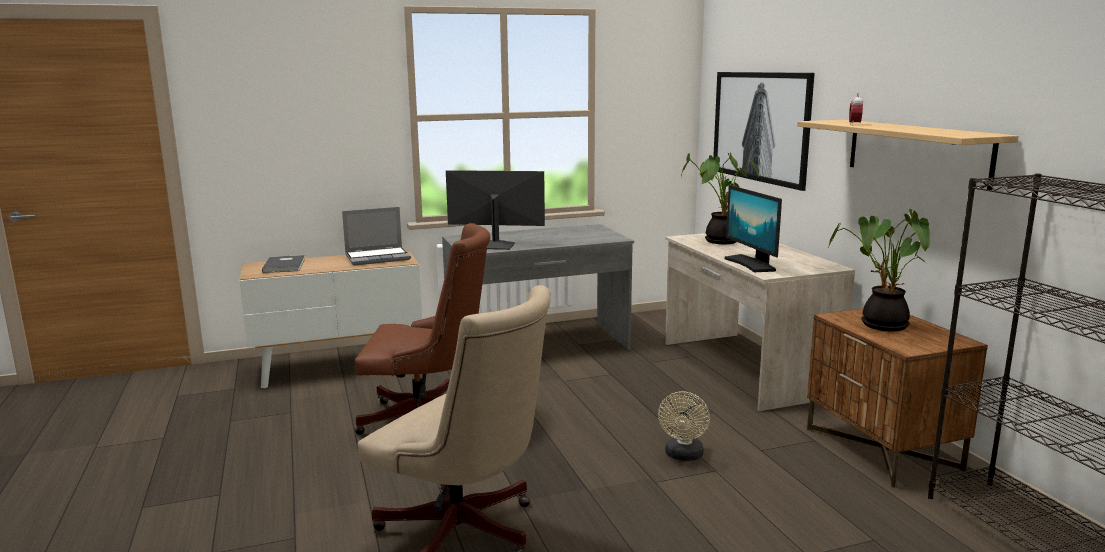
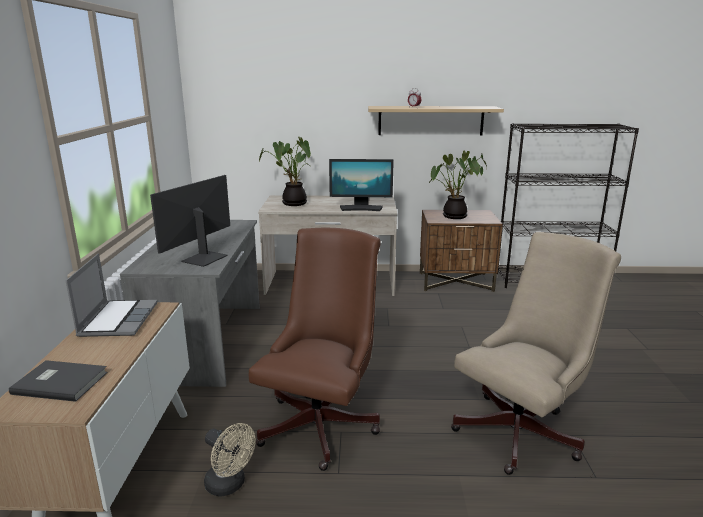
camera: 70 degrees left, 5 degrees up
(683, 456) = (440, 331): beige fan -> beige fan (230, 485)
(761, 126) = (278, 116): picture -> none

